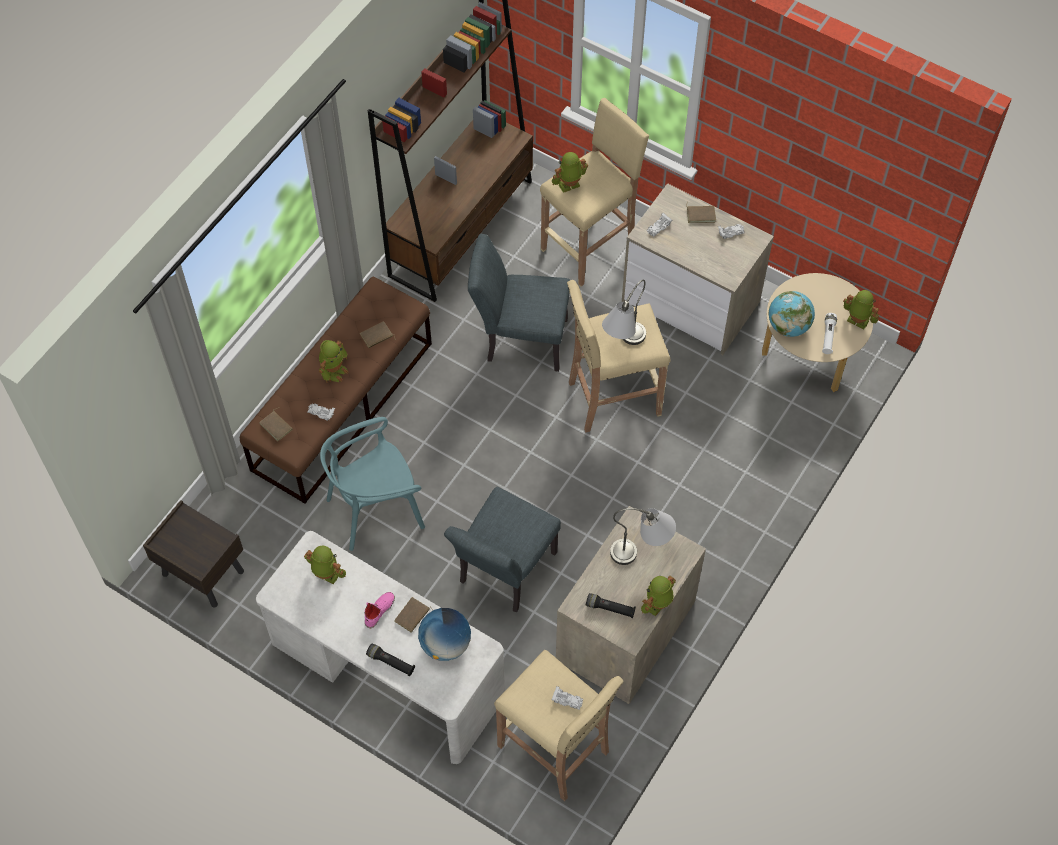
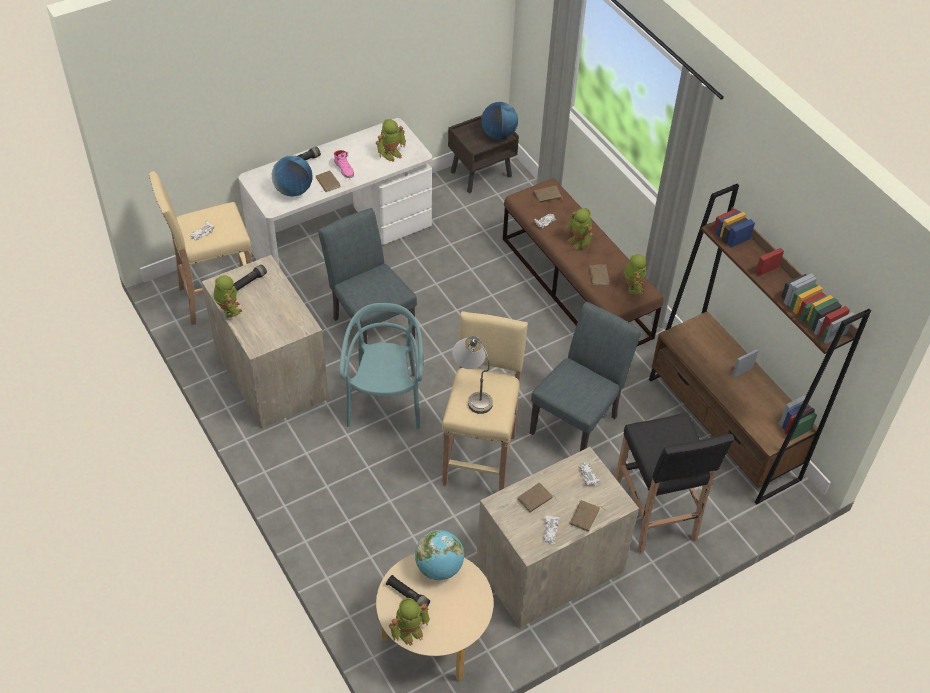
camera: 115 degrees right, 10 degrees down
(186, 524) = (498, 134): none -> globe
(375, 509) = (472, 274): turquoise chair -> turquoise chair (385, 401)
(569, 186) = (673, 429): toy robot -> toy robot (632, 287)
(590, 246) = (655, 516): beige stool -> black stool
(642, 553) = (277, 320): grey table lamp -> none
(707, 254) = (535, 499): none -> brown book
(828, 336) = (408, 595): white flashlight -> black flashlight

